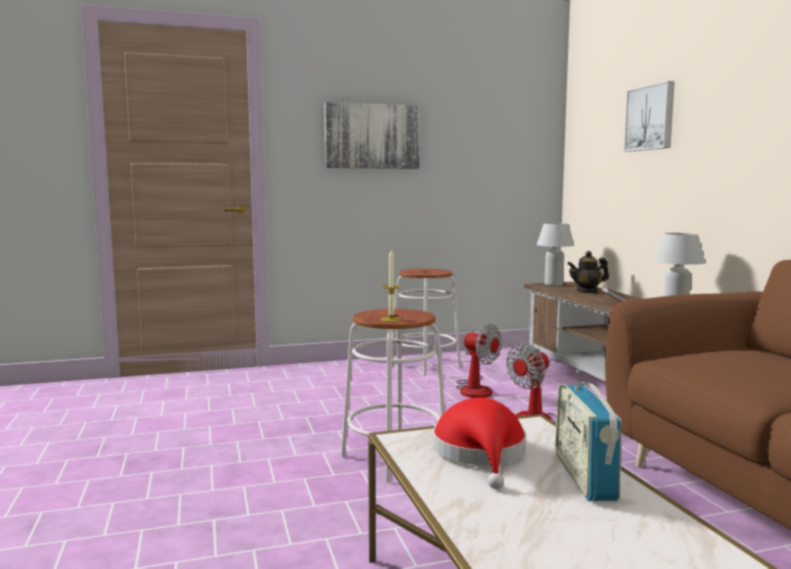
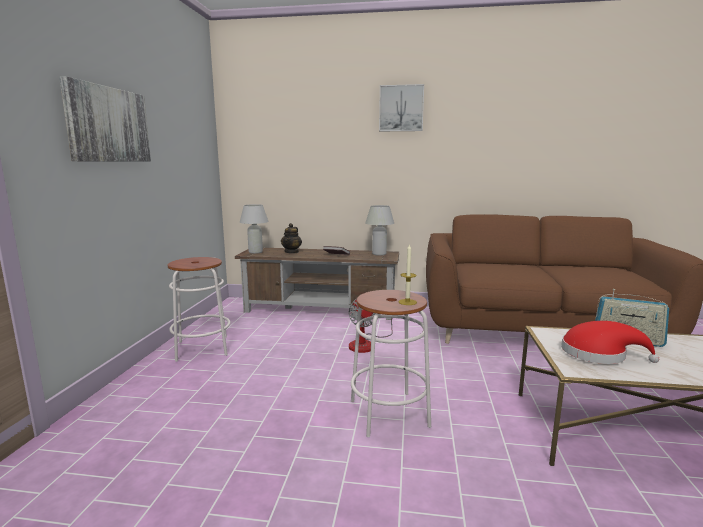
camera: 65 degrees left, 5 degrees up
(475, 389) = (282, 346): fan -> none
(651, 118) = (320, 129): picture -> picture (401, 108)

